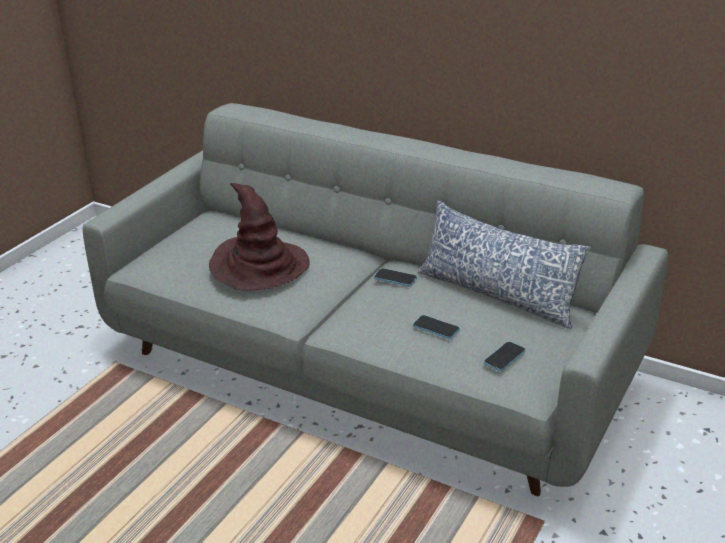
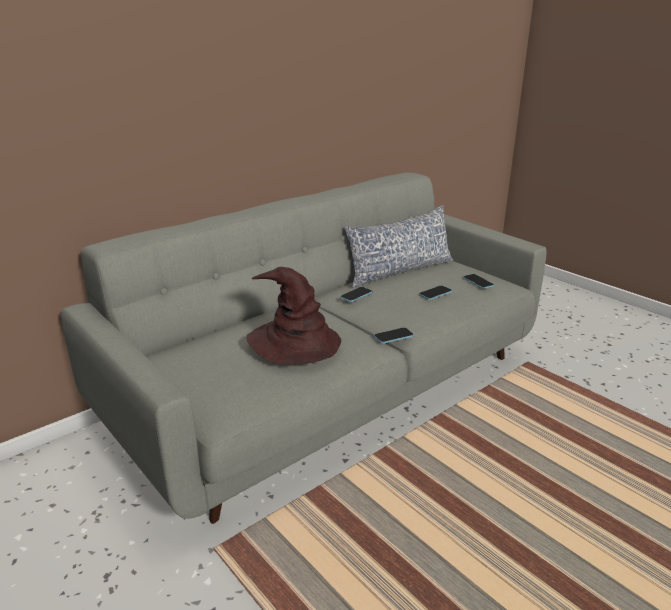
camera: 70 degrees left, 5 degrees down
(315, 321) = (393, 336): none -> phone

